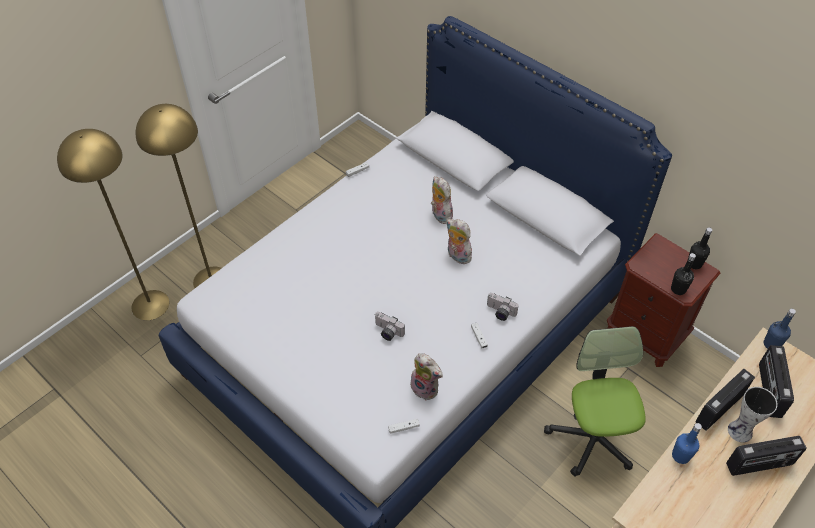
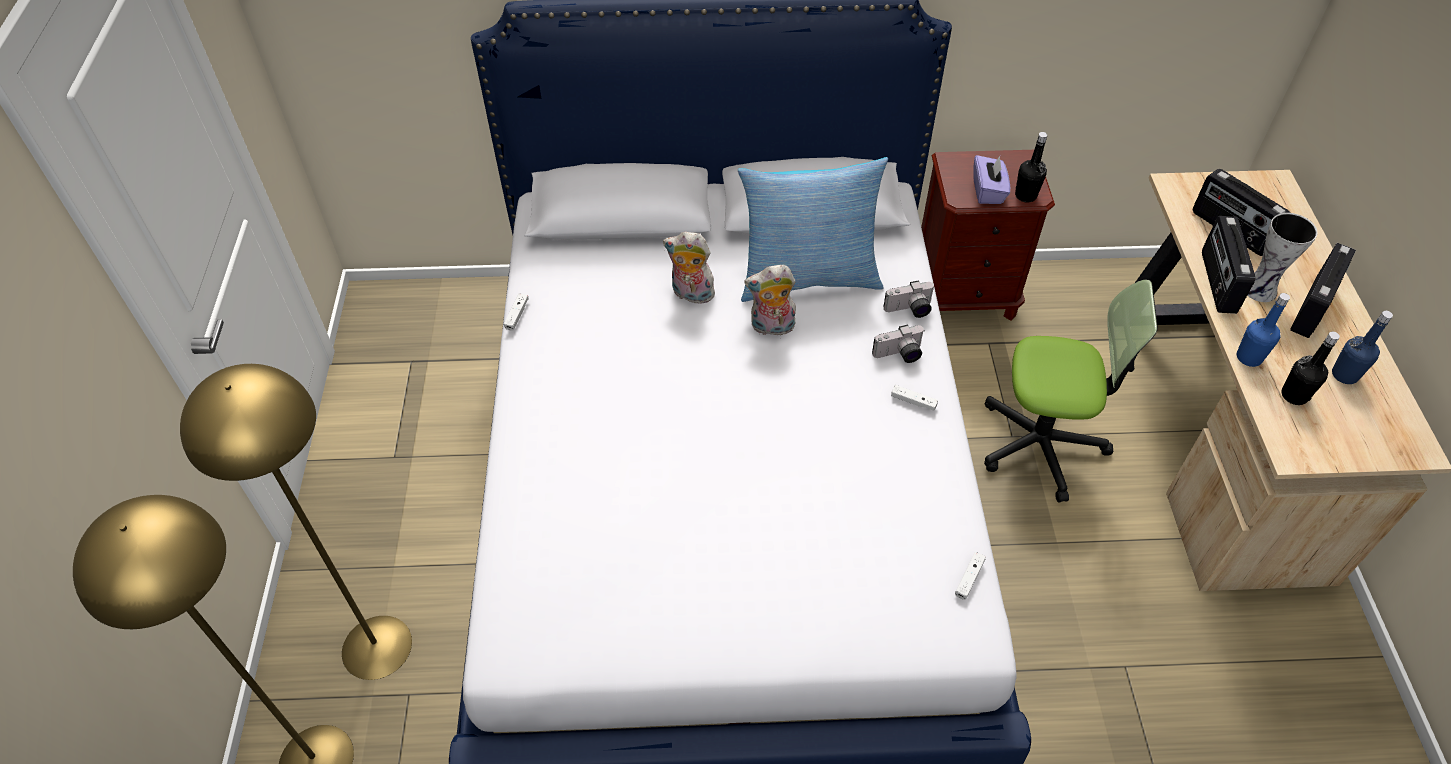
camera: 45 degrees left, 0 degrees up
(387, 332) = (807, 483): camera -> camera (909, 310)
(426, 388) = (933, 509): plush toy -> none
(503, 246) = (808, 277): none -> pillow
(592, 437) = (1041, 443): office chair -> office chair turned 150 degrees clockwise
(659, 272) = (988, 191): none -> purple tissue box
(694, 264) = (1007, 159): black bottle -> black bottle (1294, 395)
(771, 344) = (1177, 184): blue bottle -> blue bottle (1344, 375)

